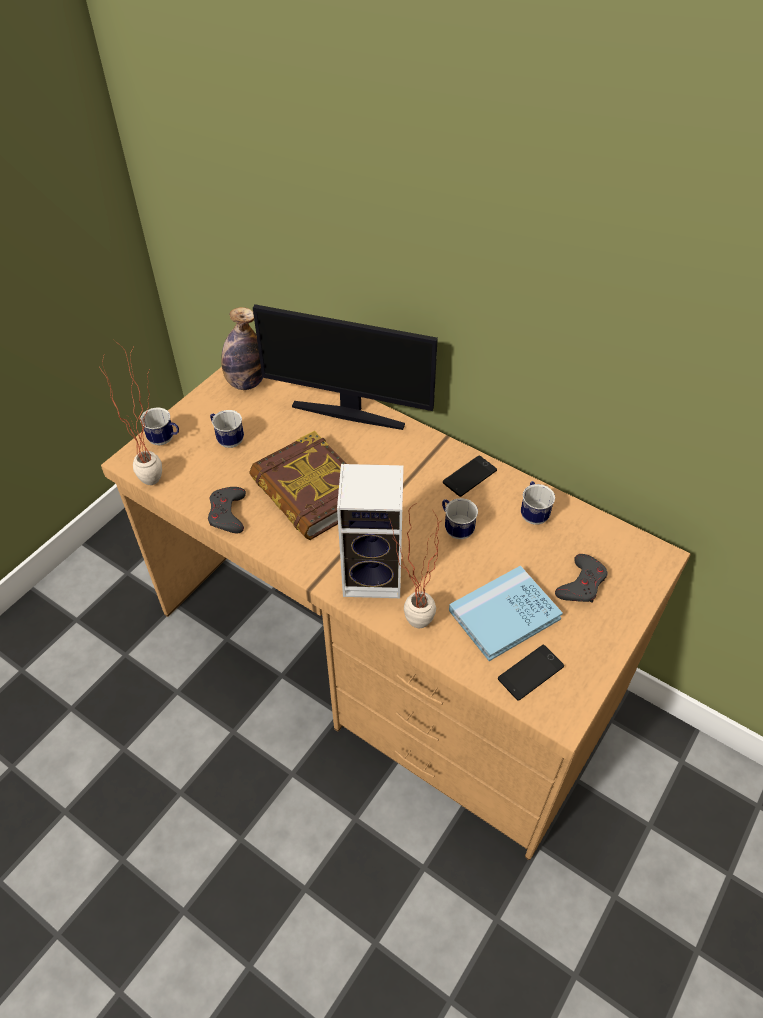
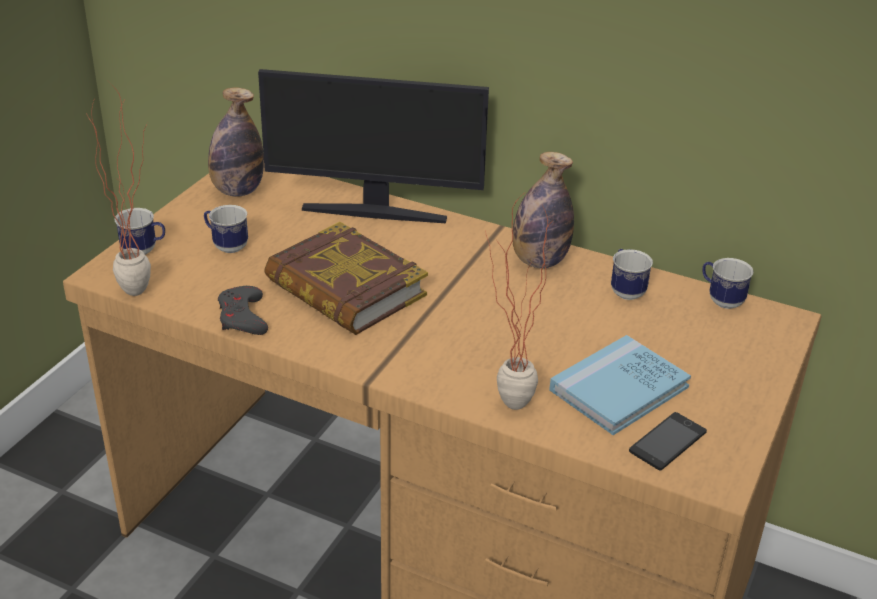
camera: 10 degrees left, 15 degrees down
(375, 574) = (447, 362): speaker -> none
(455, 528) = (536, 311): mug -> mug (720, 300)
(469, 476) = (539, 261): phone -> bottle
(581, 583) = (703, 351): grey game controller -> none

